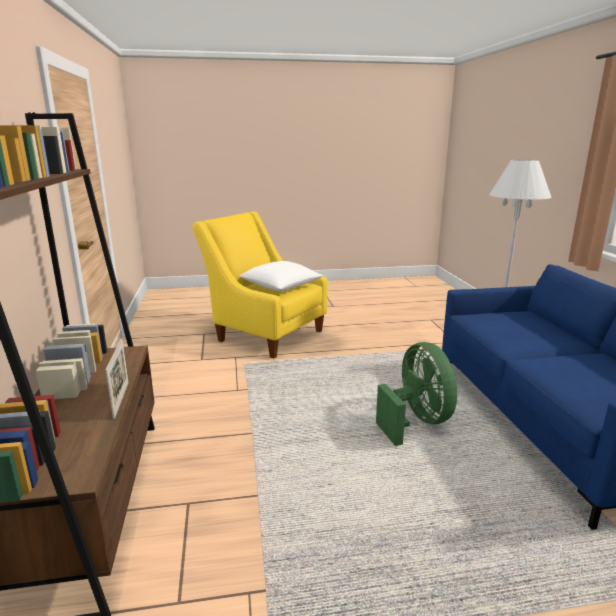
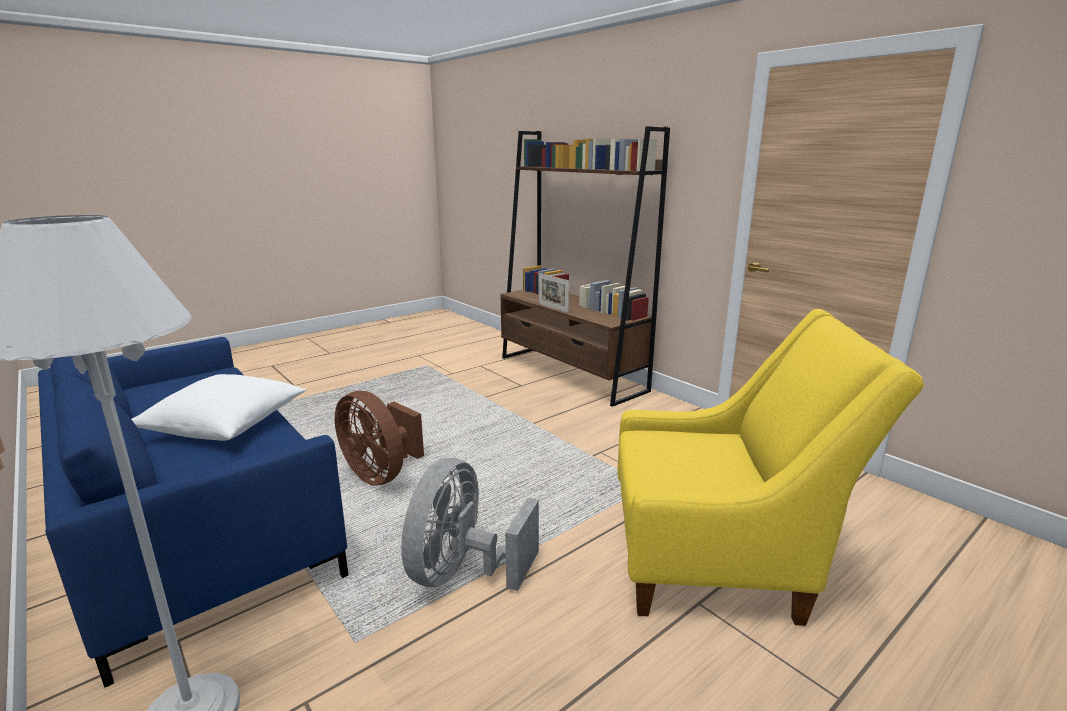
camera: 150 degrees right, 0 degrees up
(281, 287) = (686, 461): white pillow -> white pillow (225, 425)
(382, 356) = (463, 572): none -> grey fan
(416, 421) = (381, 474): green fan -> brown fan

